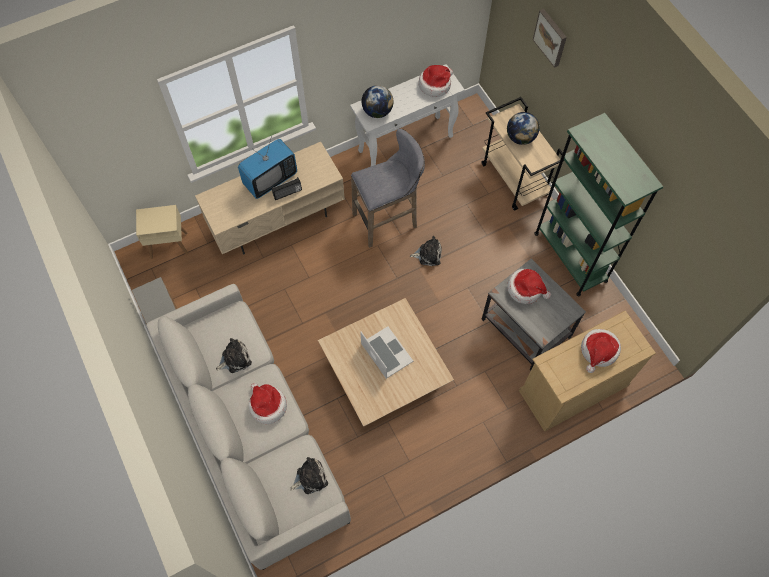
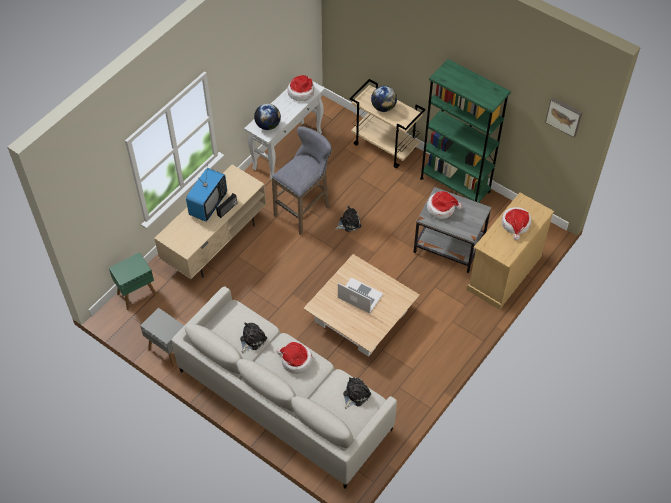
camera: 25 degrees left, 10 degrees down
(168, 245) = (136, 294): beige side table -> green side table
(551, 37) = (385, 22): picture -> picture (564, 116)

